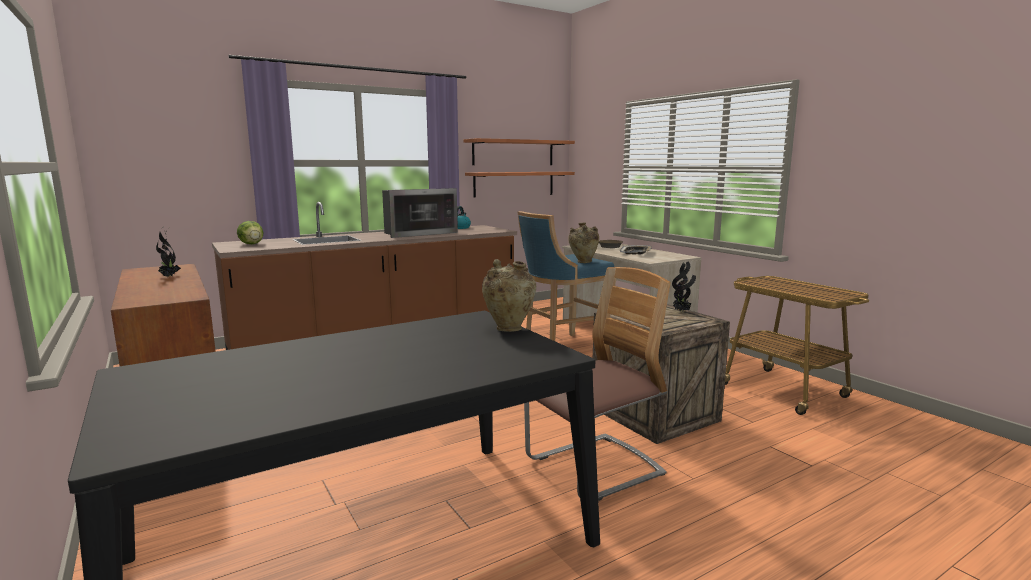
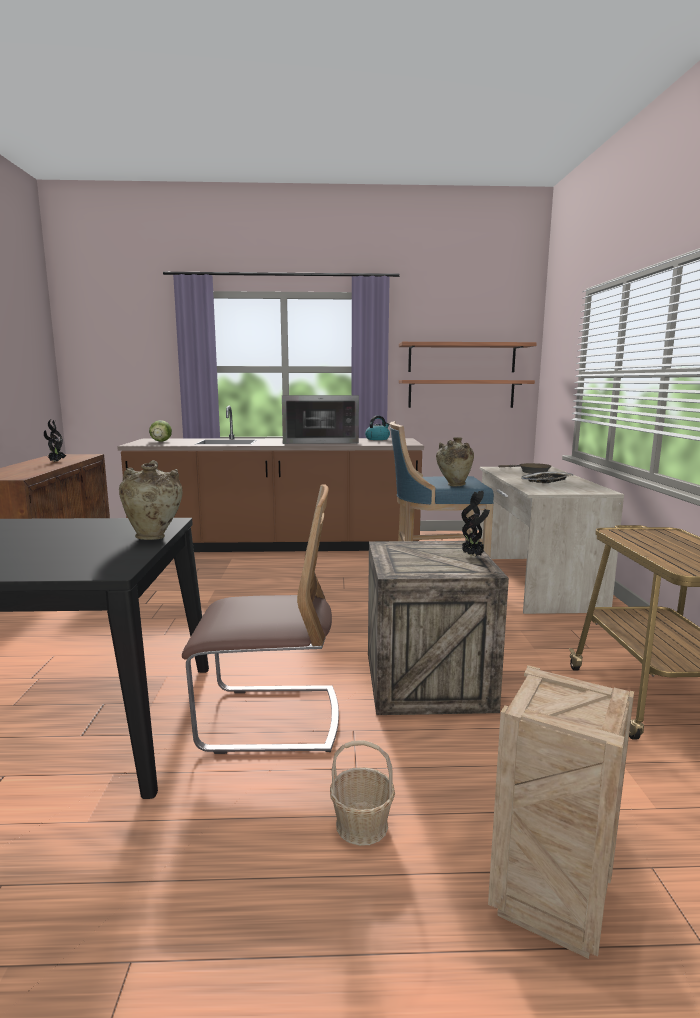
camera: 30 degrees right, 0 degrees up
(744, 507) = (362, 825): none -> basket
(875, 506) = (551, 906): none -> crate

